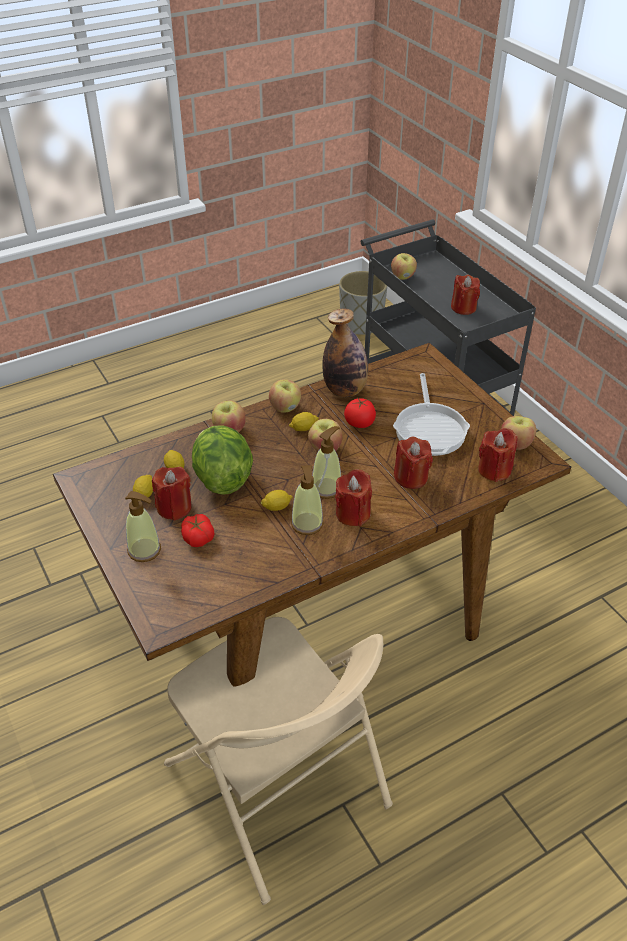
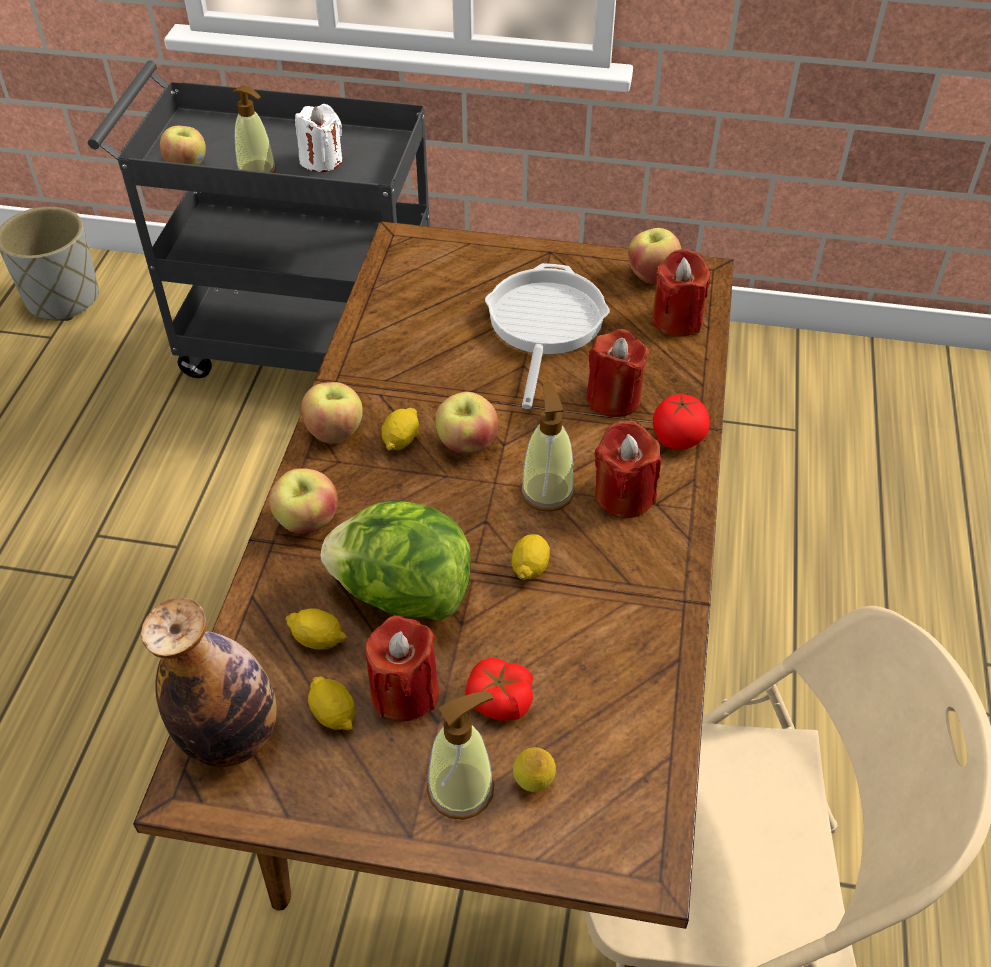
camera: 50 degrees left, 5 degrees up
(167, 570) = (533, 784): none -> lemon
(307, 524) = (596, 555): soap dispenser -> soap dispenser (257, 171)
(345, 390) = (374, 352): bottle -> bottle (231, 736)
(359, 423) = (457, 379): tomato -> tomato (677, 439)
(430, 429) = (544, 325): frying pan -> frying pan turned 120 degrees counterclockwise
(463, 308) = (321, 161): red candle -> white candle

